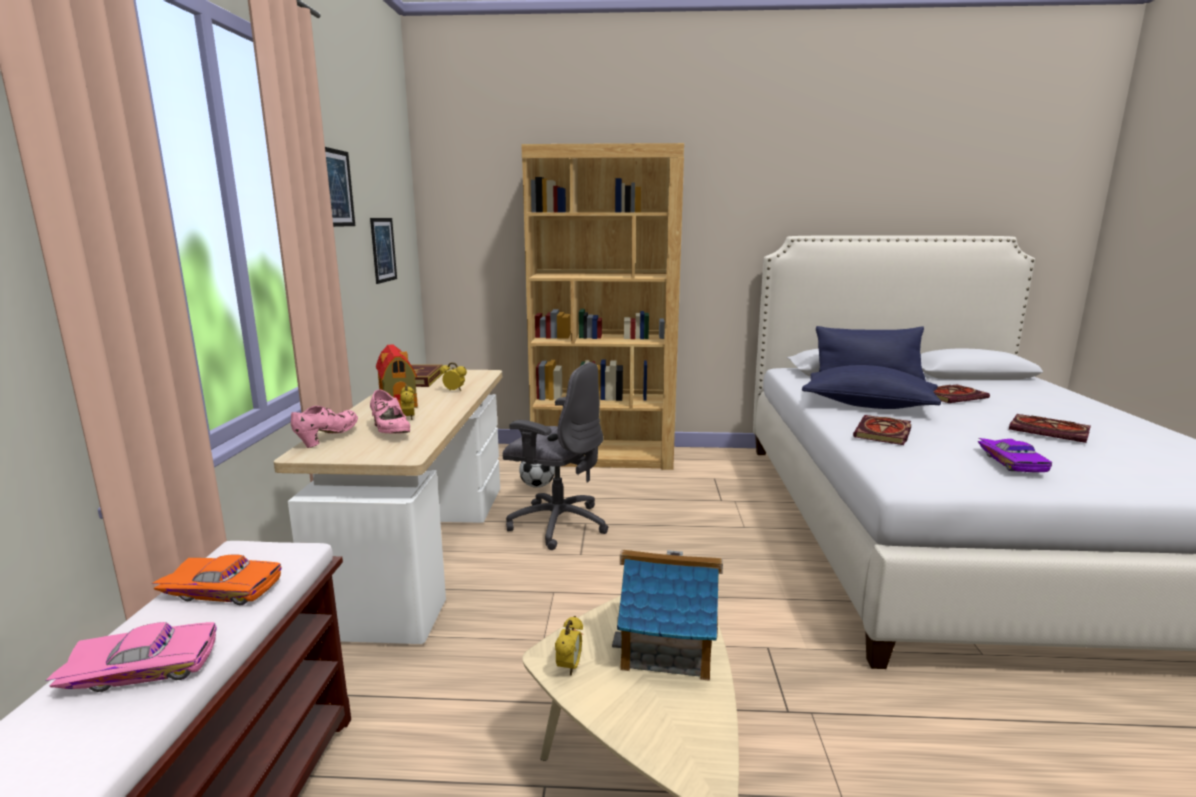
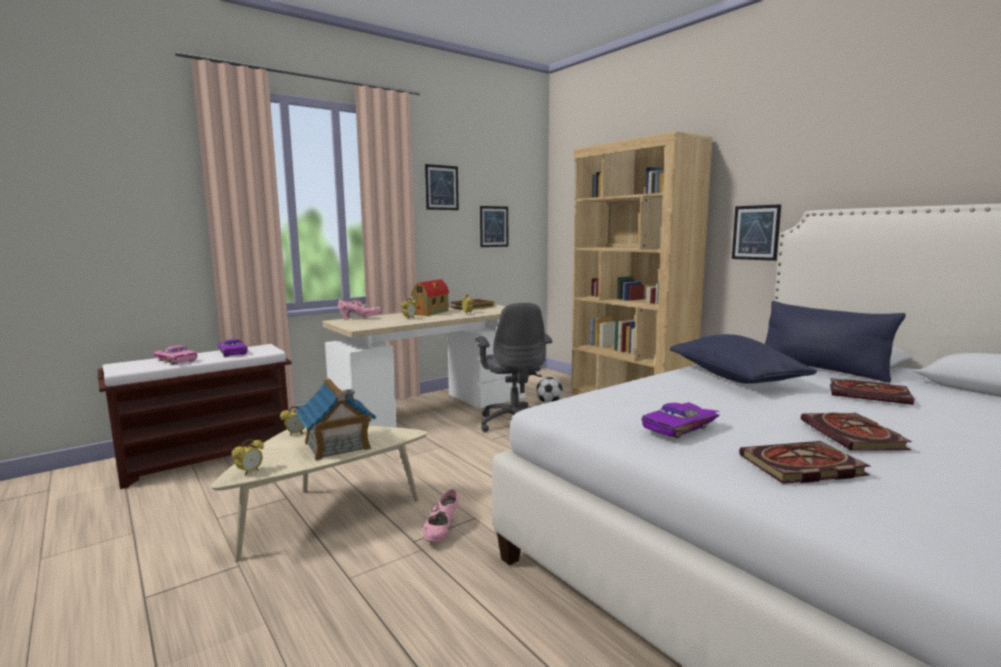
camera: 50 degrees right, 5 degrees down
(224, 587) = (234, 352): orange toy car -> purple toy car
(390, 432) = (384, 321): pink shoe -> pink shoe (441, 532)
(702, 757) = (250, 472): none -> alarm clock
(728, 256) = (755, 232): none -> picture
(883, 433) = (659, 390): book -> book (801, 467)

